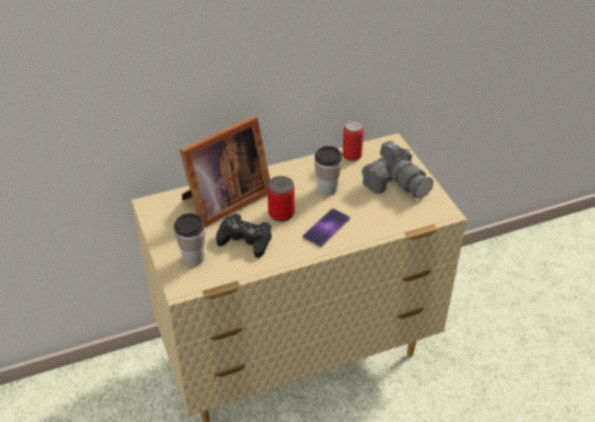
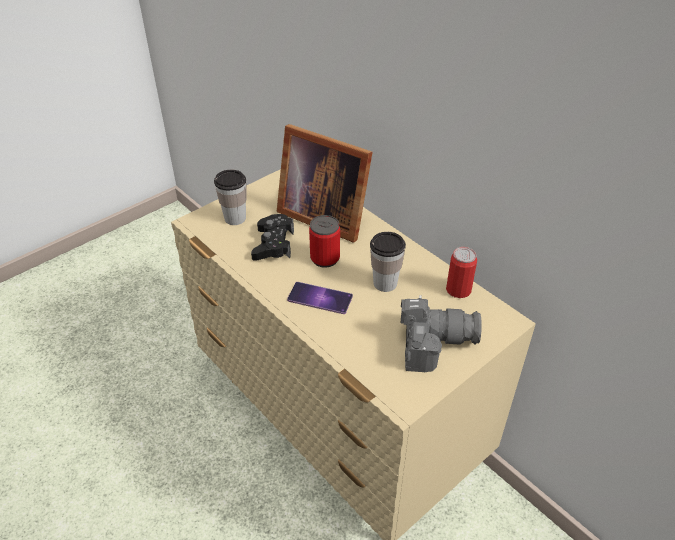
camera: 70 degrees right, 0 degrees up
(396, 183) = (432, 342): camera -> camera turned 120 degrees counterclockwise

